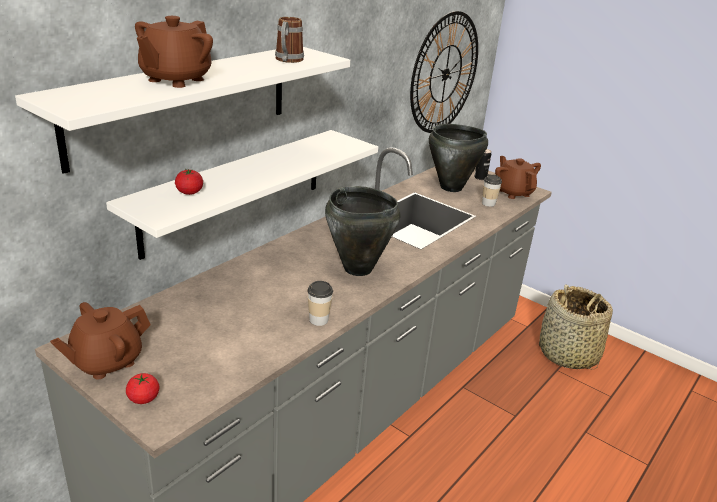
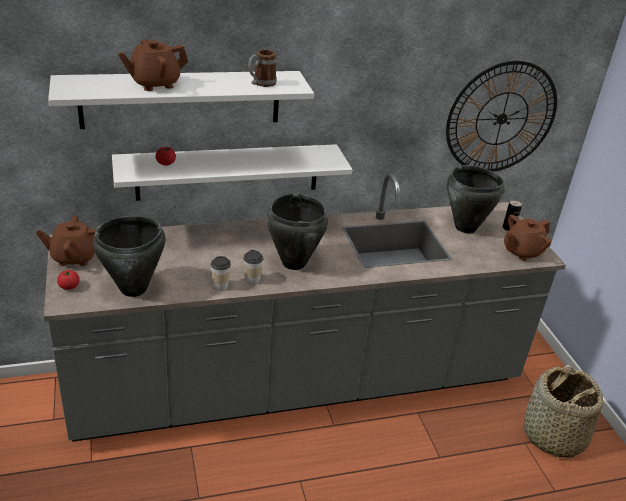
camera: 35 degrees right, 5 degrees up
(229, 364) = (134, 289): none -> black cooking pot
(488, 203) = (480, 253): cup -> cup (252, 280)
(513, 192) = (522, 252): brown teapot -> brown teapot turned 135 degrees counterclockwise

